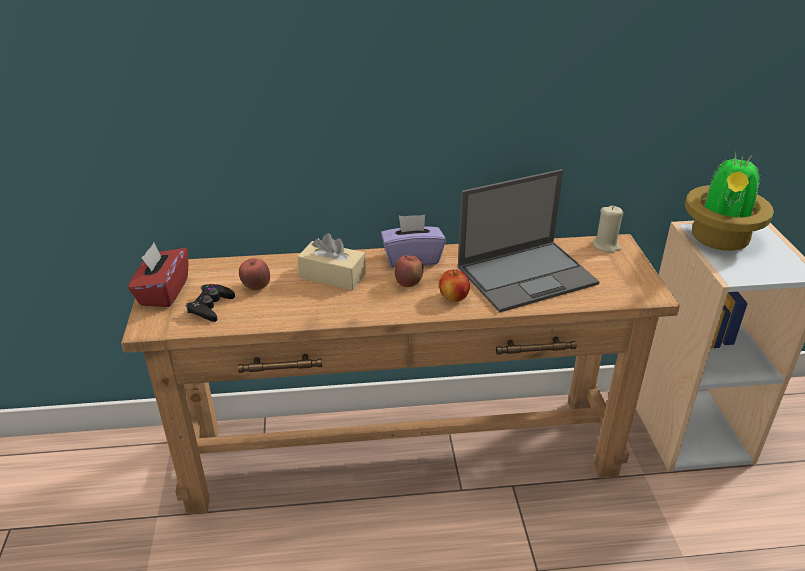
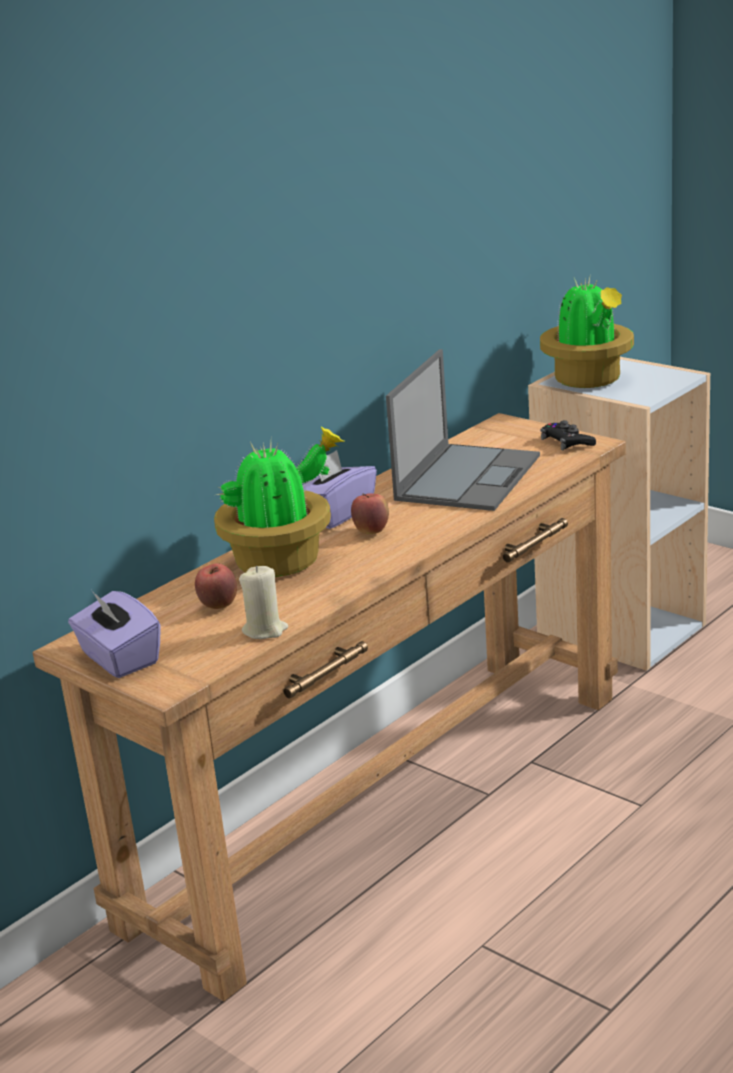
camera: 40 degrees left, 10 degrees down
(163, 292) = (119, 659): red tissue box -> purple tissue box
(211, 307) = (203, 641): black game controller -> black game controller (567, 442)
(332, 276) = (282, 561): beige tissue box -> potted plant
(454, 298) = (434, 521): apple -> none
(606, 246) = (496, 429): beige candle -> beige candle (265, 630)

